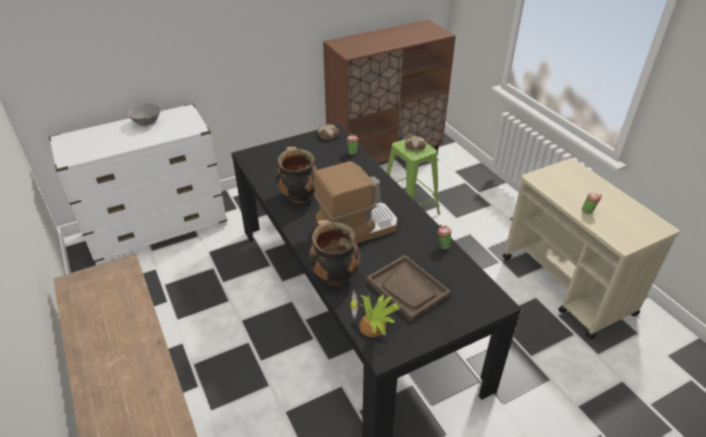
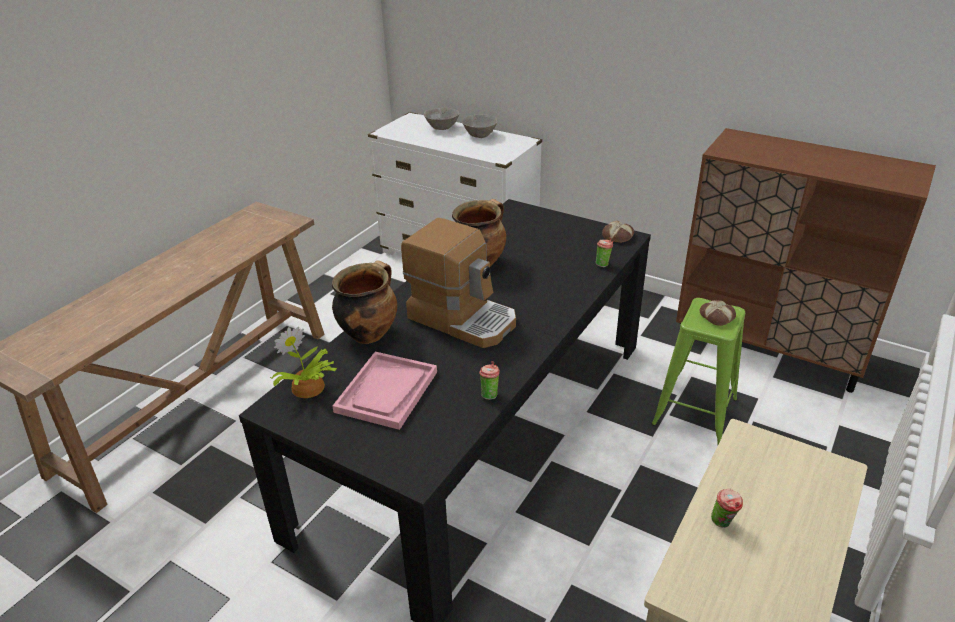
camera: 60 degrees right, 5 degrees down
(106, 133) = (441, 128): none -> grey bowl
(408, 288) = (387, 392): brown tray -> pink tray

